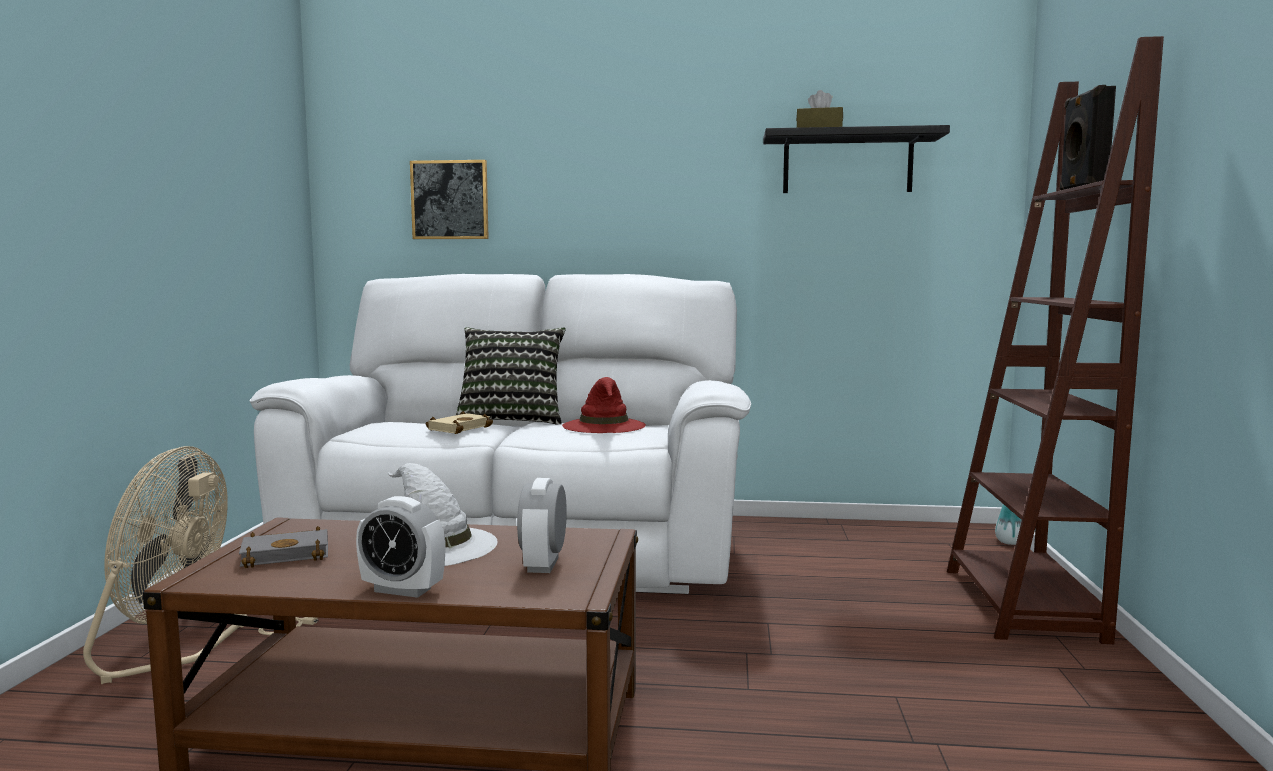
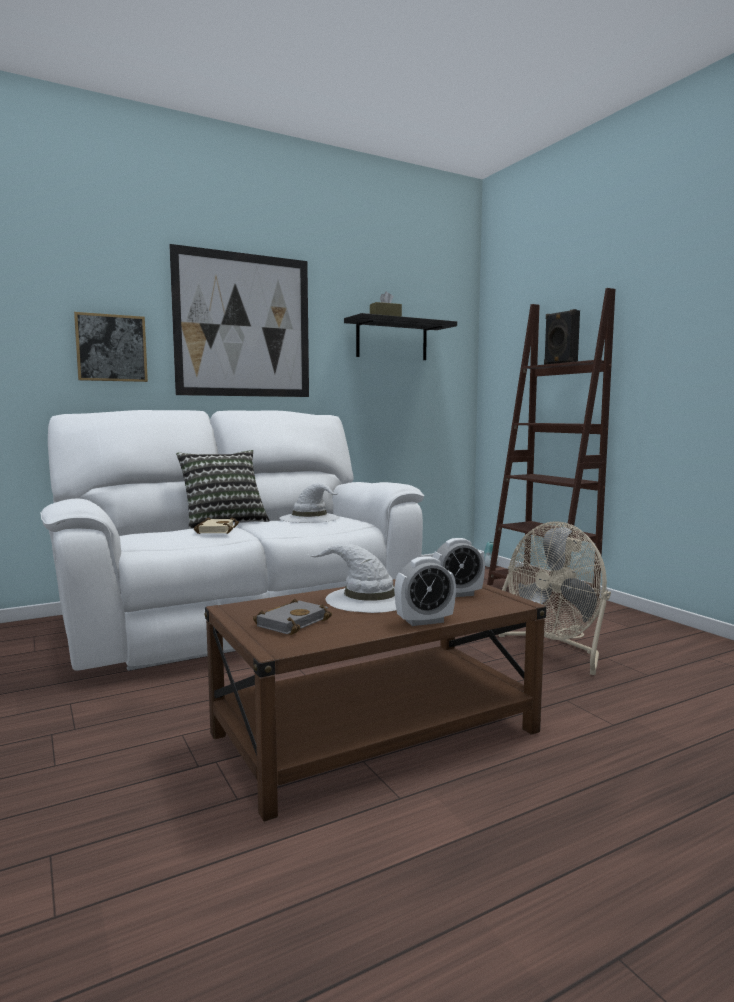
camera: 35 degrees left, 0 degrees up
(202, 638) = (85, 737): beige fan -> beige fan (556, 647)
(543, 564) = (457, 594): alarm clock -> alarm clock turned 75 degrees counterclockwise
(604, 426) = (310, 518): red hat -> white hat
(611, 160) = (243, 325): none -> picture

